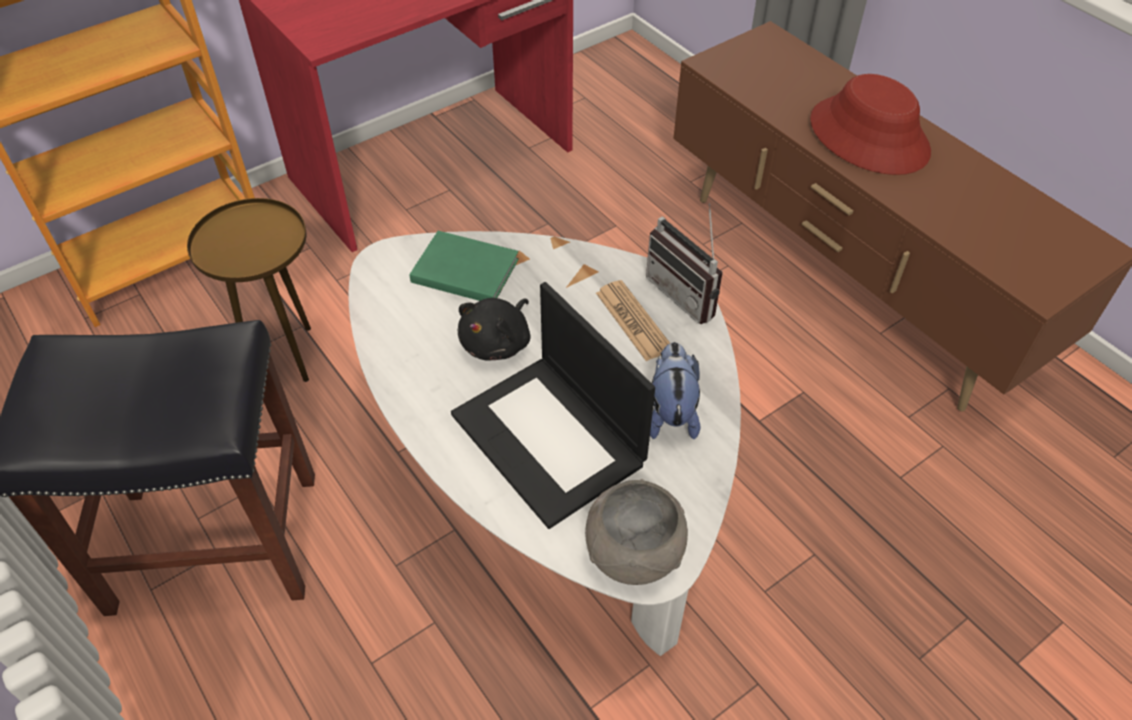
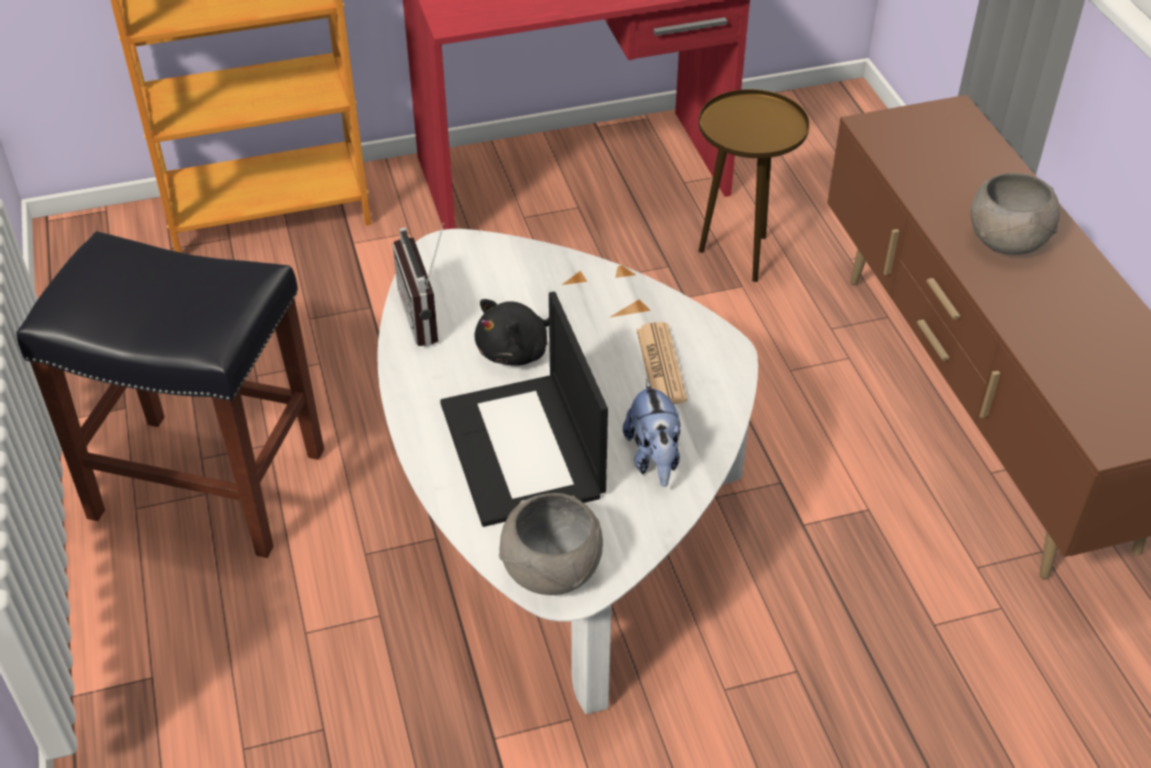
camera: 20 degrees right, 5 degrees down
(287, 355) = (344, 331): brown side table -> brown side table (739, 255)
(463, 269) = (516, 275): green book -> none
(671, 412) = (654, 458): plush toy -> plush toy turned 150 degrees clockwise
(688, 293) = (731, 353): radio -> radio (429, 316)
(869, 136) = (1008, 240): red hat -> grey bowl

